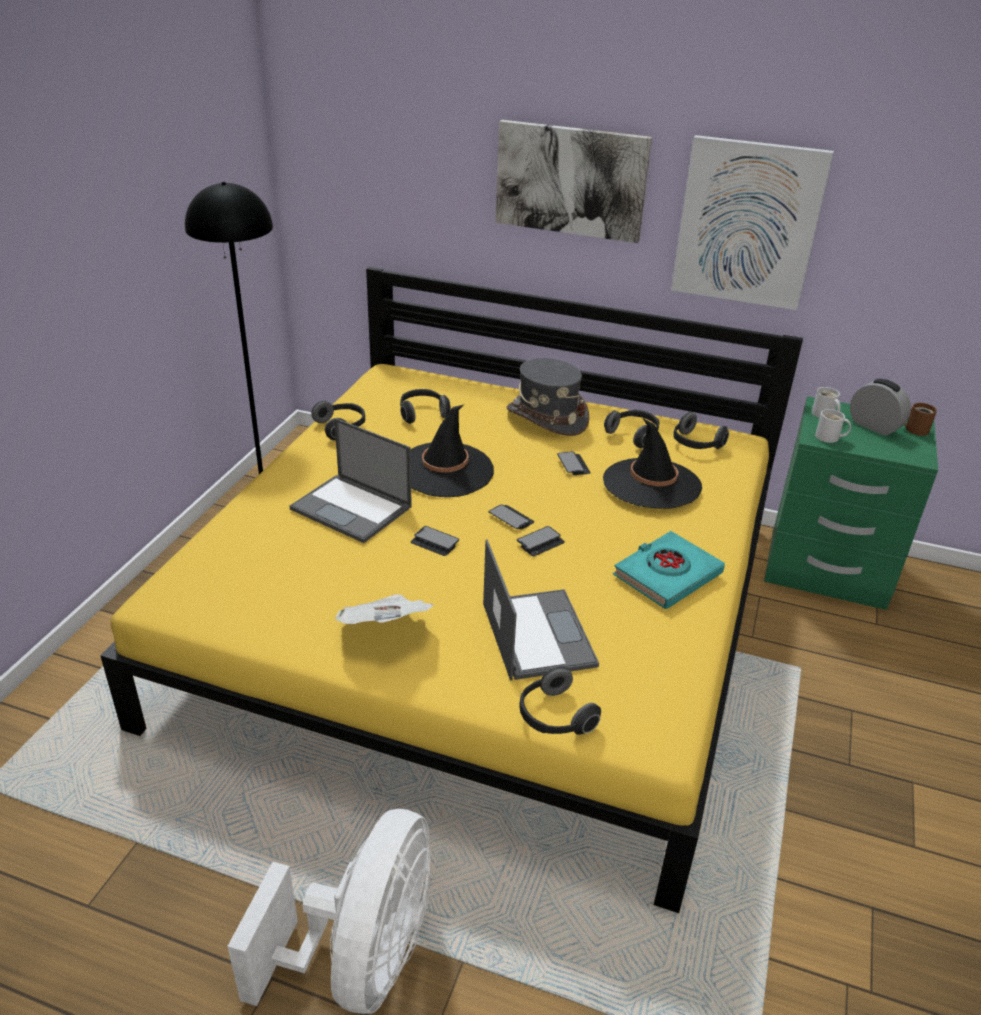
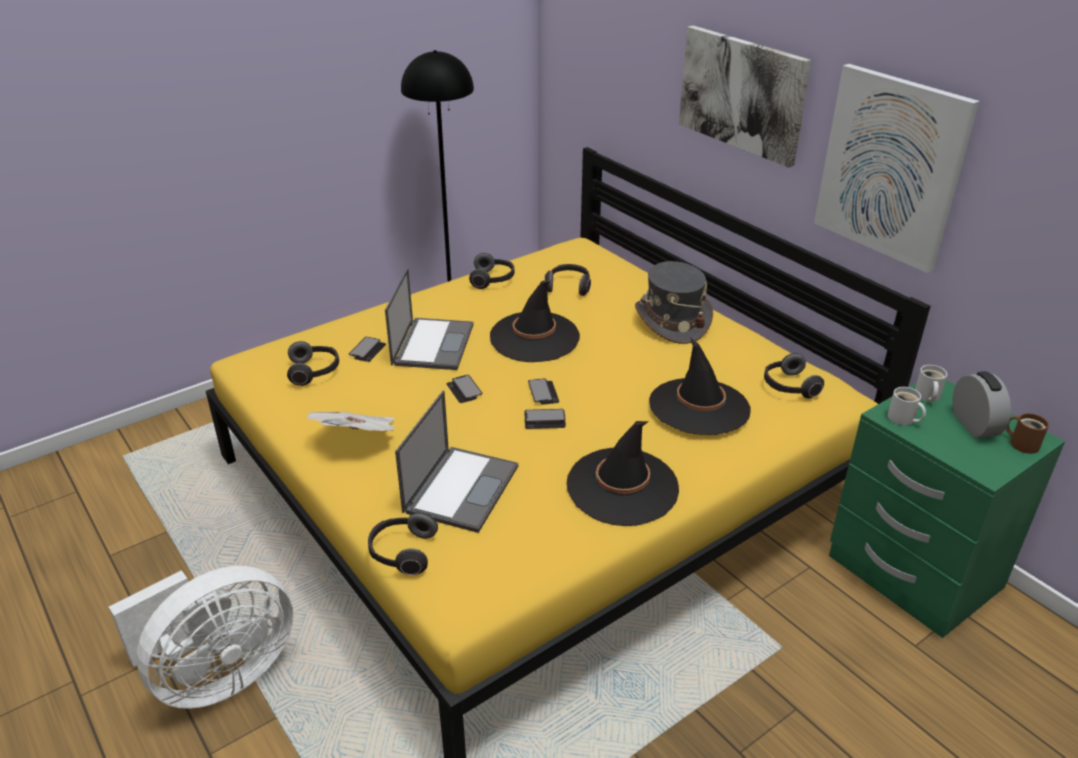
camera: 35 degrees right, 0 degrees up
(352, 508) = (433, 343): laptop -> laptop turned 150 degrees counterclockwise
(573, 464) = (646, 367): phone -> phone (367, 350)
(633, 435) = (734, 360): headphones -> headphones (315, 372)
(667, 575) = (622, 487): turquoise book -> black hat

